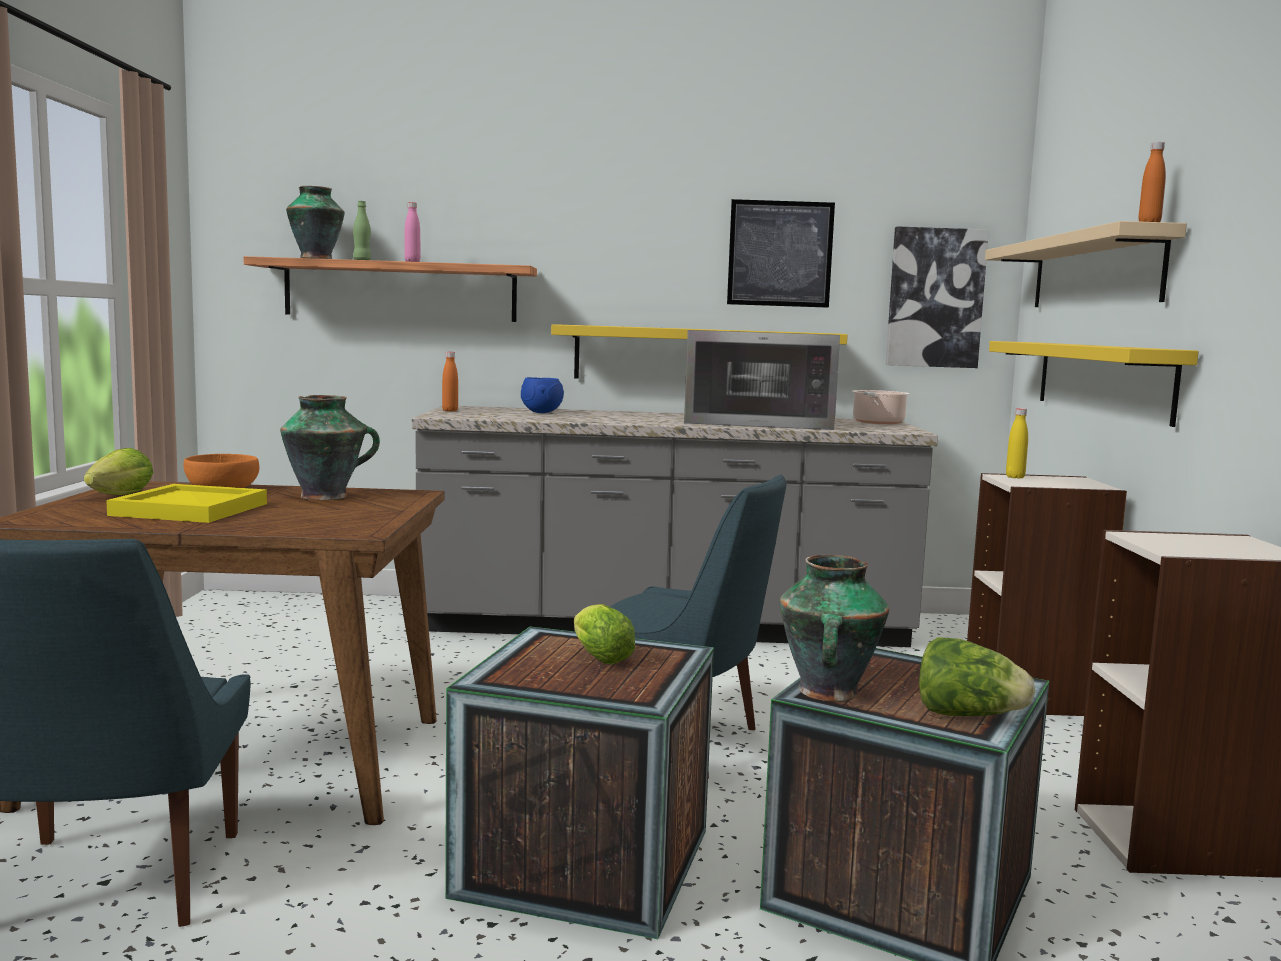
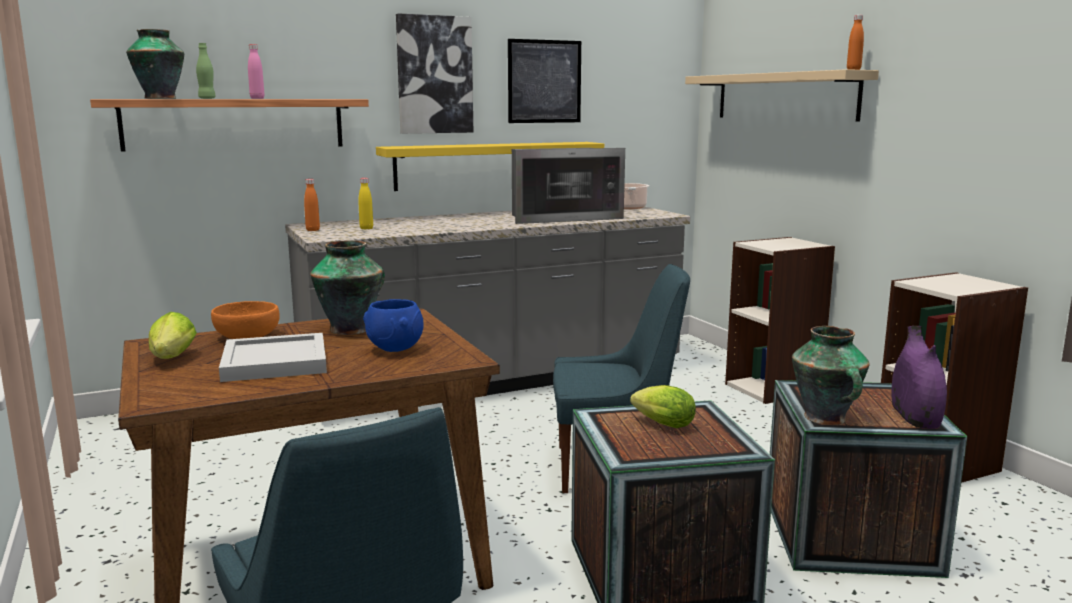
camera: 25 degrees left, 5 degrees up
(187, 509) = (273, 363): yellow tray -> white tray
(540, 413) = (387, 224): blue bowl -> blue bowl (394, 349)
(935, 298) = (648, 111): picture -> picture (434, 75)
(967, 716) = (914, 417): lettuce -> purple vase
(1015, 477) = (759, 243): yellow bottle -> yellow bottle (366, 228)
(1102, 379) = (798, 170): yellow shelf -> none

